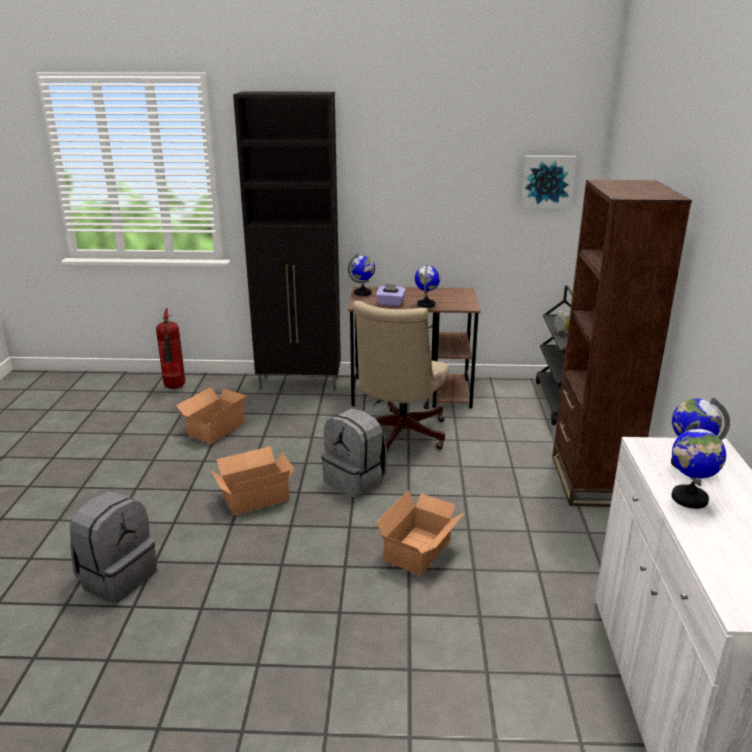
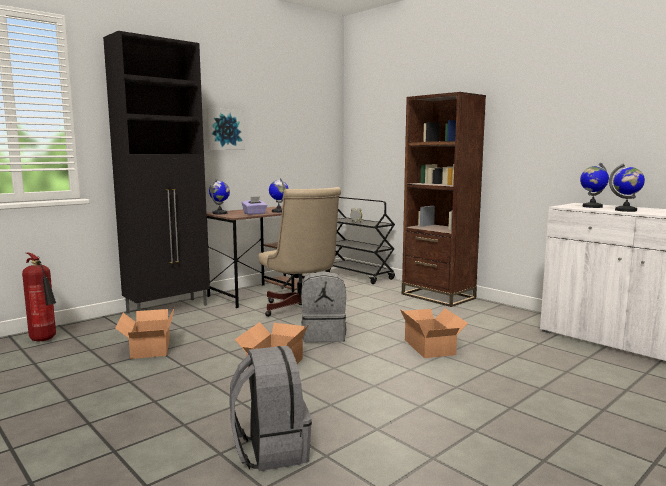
camera: 45 degrees left, 15 degrees down
(547, 181) = (316, 127): picture -> picture (225, 129)

